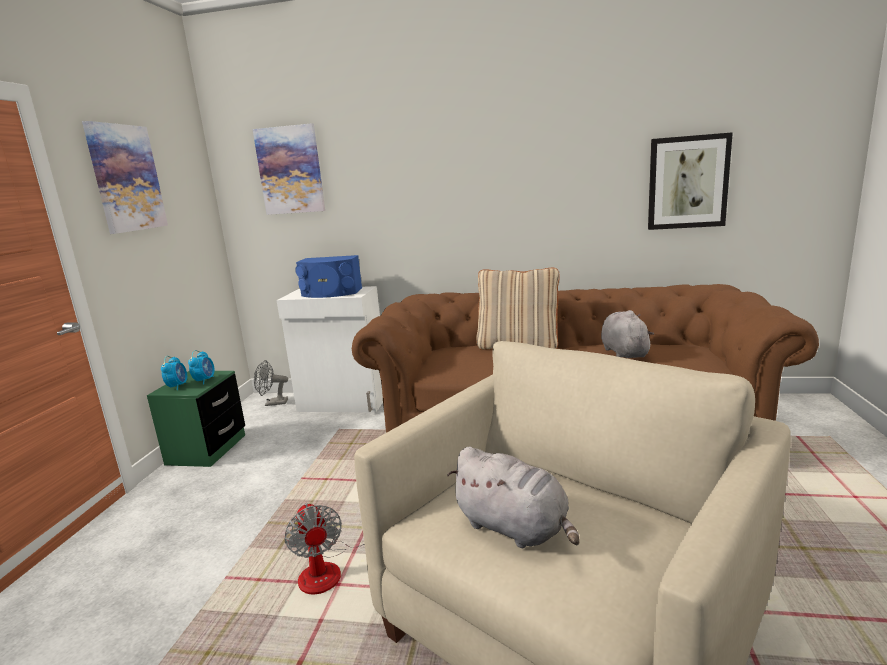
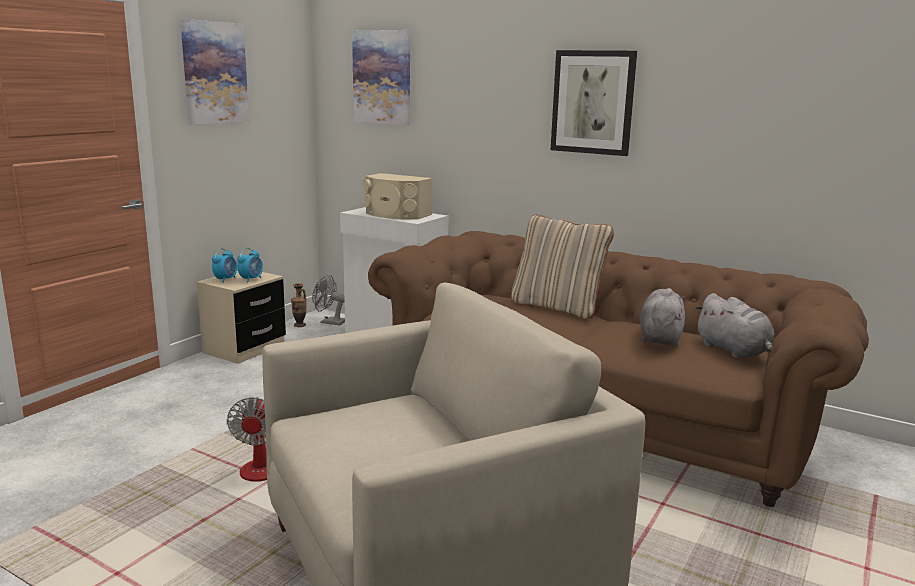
camera: 20 degrees right, 0 degrees up
(207, 450) = (244, 349): green nightstand -> beige nightstand
(246, 413) = (299, 325): none -> vase
(331, 293) = (396, 214): blue speaker -> beige speaker
(515, 528) = (360, 440): grey plush toy -> grey plush toy (734, 351)
(687, 182) = (817, 146): picture -> picture (593, 102)

